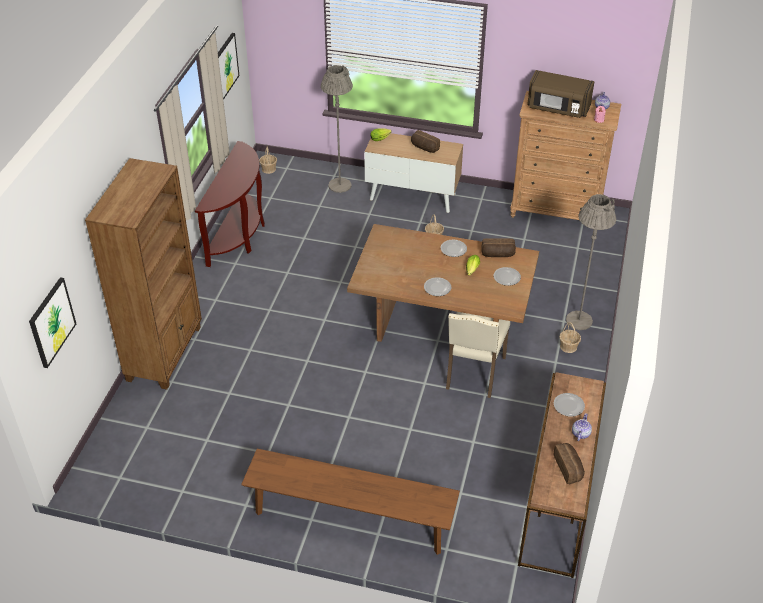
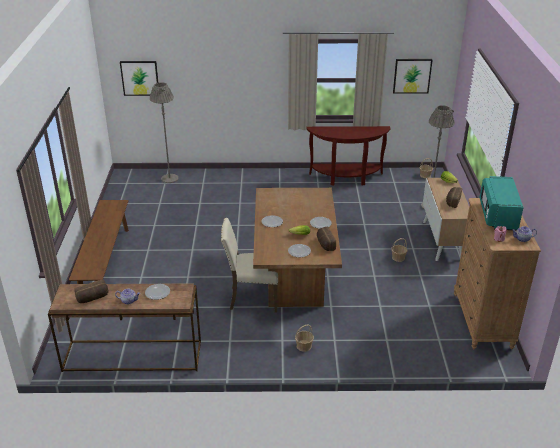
camera: 75 degrees right, 10 degrees down
(165, 353) = (225, 176): brown bookcase -> none
(557, 108) = (497, 215): brown microwave -> turquoise microwave
(579, 320) = (339, 349): grey floor lamp -> grey floor lamp (169, 178)

